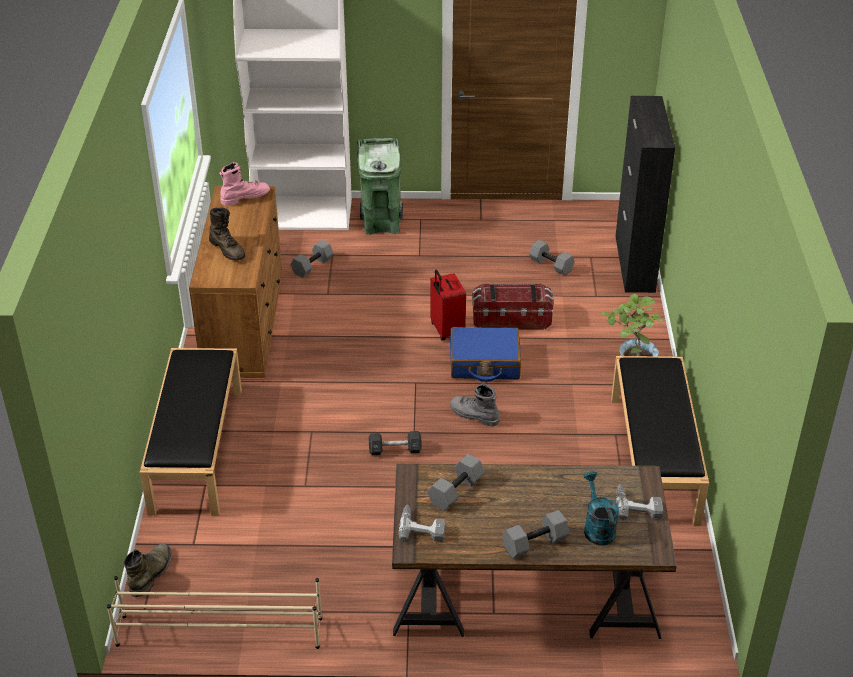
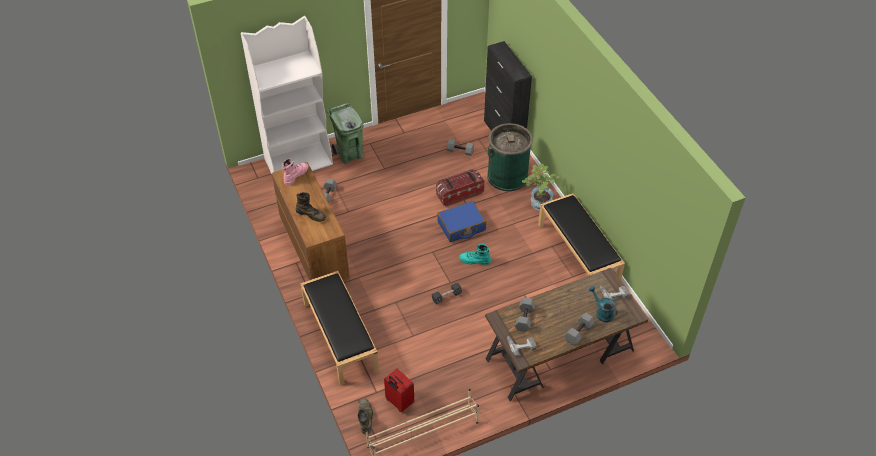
camera: 25 degrees left, 10 degrees up
(446, 330) = (429, 213): red suitcase -> red suitcase (399, 402)
(474, 415) = (474, 260): grey boot -> turquoise boot
(604, 318) = (507, 176): none -> green trash can

